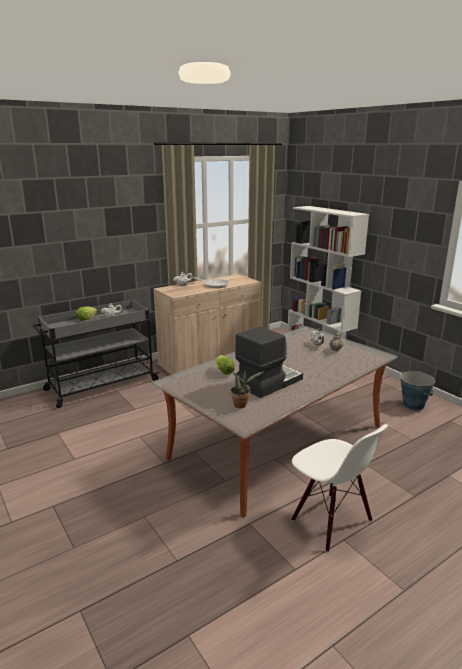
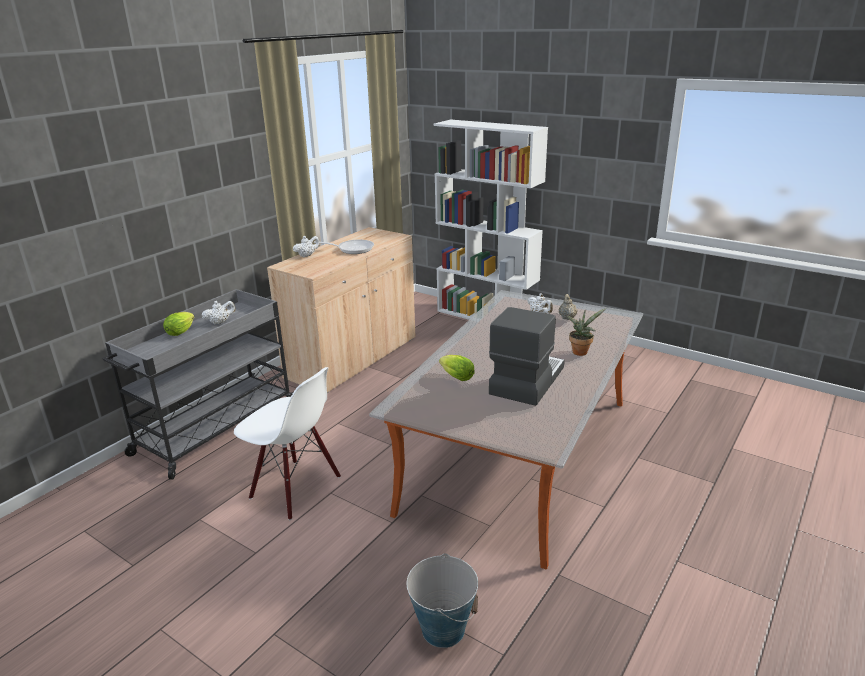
camera: 20 degrees left, 5 degrees up
(242, 404) = (521, 420): potted plant -> potted plant (581, 351)
(331, 521) = (648, 541): white chair -> white chair (295, 488)
(413, 405) = (640, 368): bucket -> bucket (443, 629)

